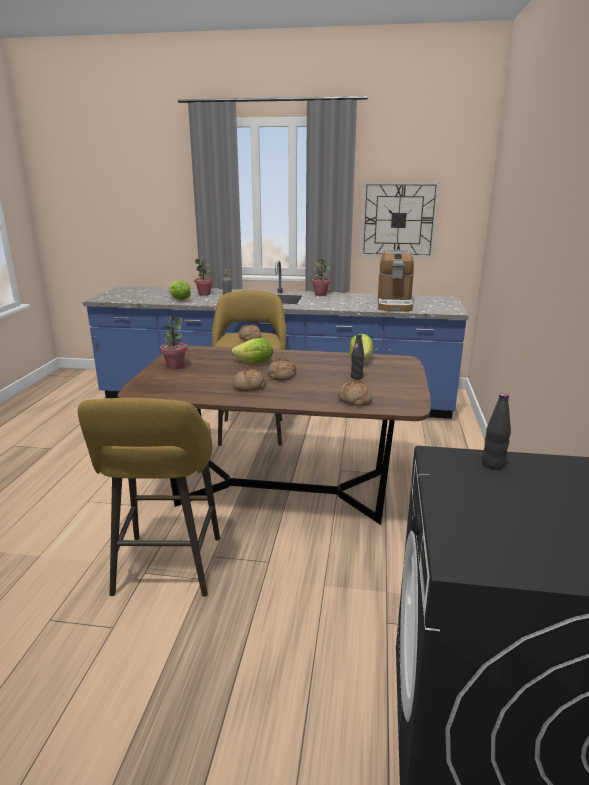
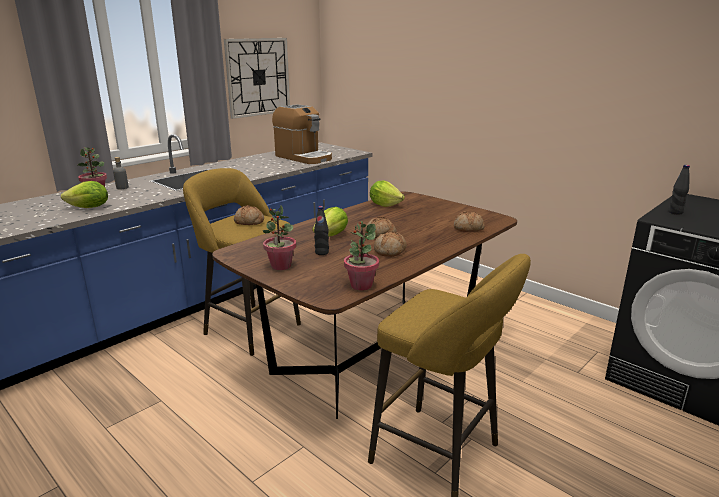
camera: 55 degrees left, 0 degrees up
(320, 294) = (220, 165): potted plant -> potted plant (361, 285)
(356, 377) = (420, 215): black bottle -> black bottle (322, 253)

